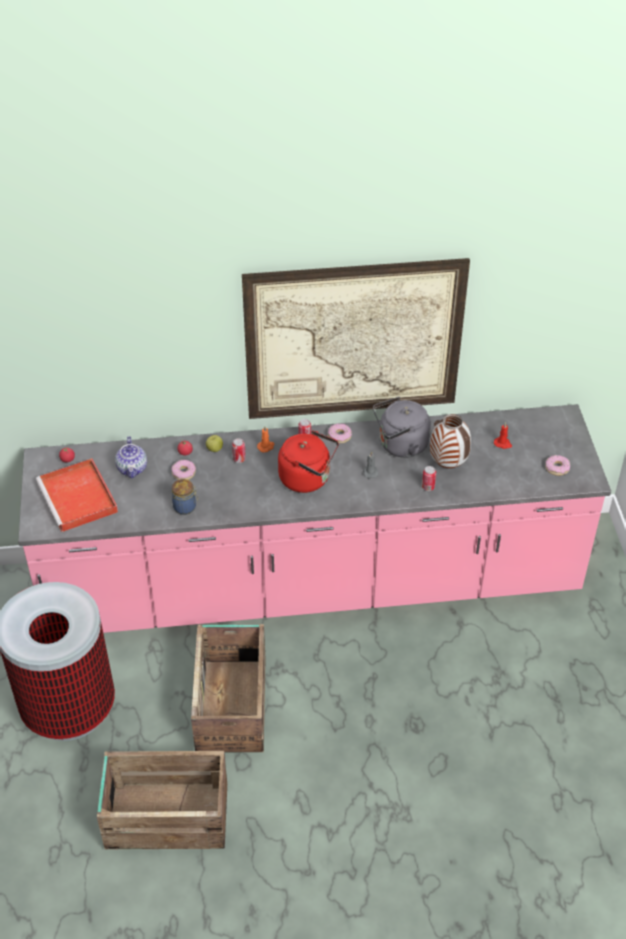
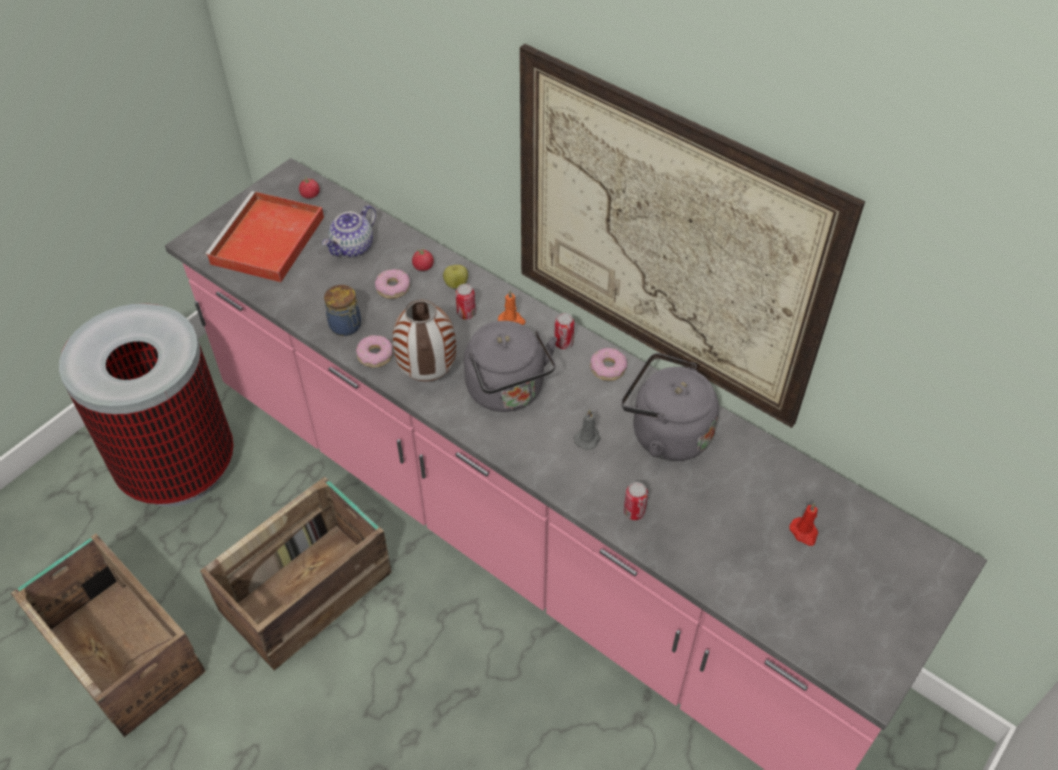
camera: 45 degrees right, 5 degrees up
(308, 479) = (508, 392): red kettle -> grey kettle
(448, 465) = (696, 504): vase -> vase (429, 374)
(557, 468) = (842, 626): donut -> donut (375, 355)

